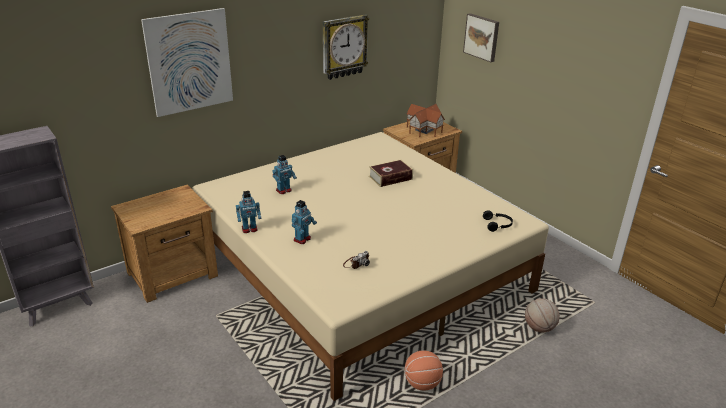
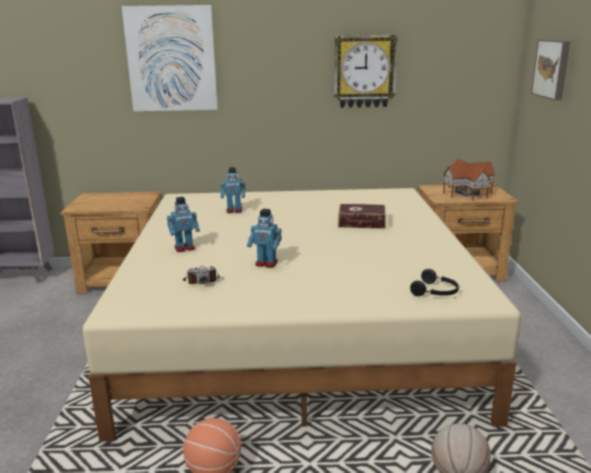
camera: 35 degrees right, 10 degrees down
(249, 229) = (153, 230): toy robot -> toy robot (266, 264)

